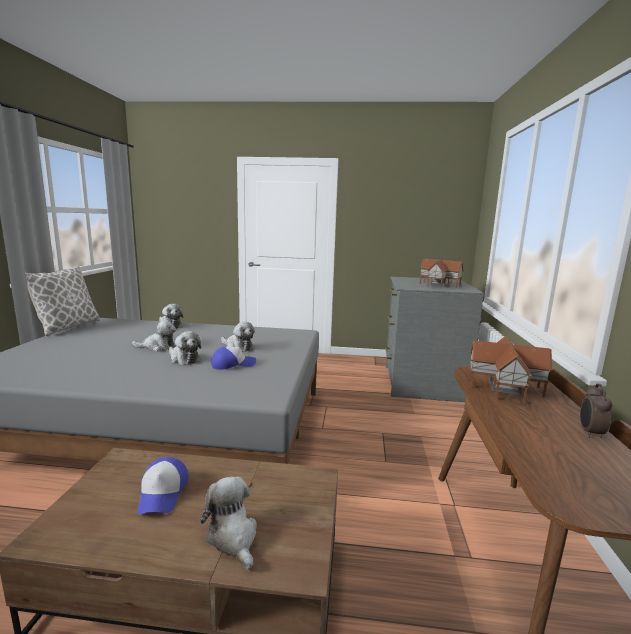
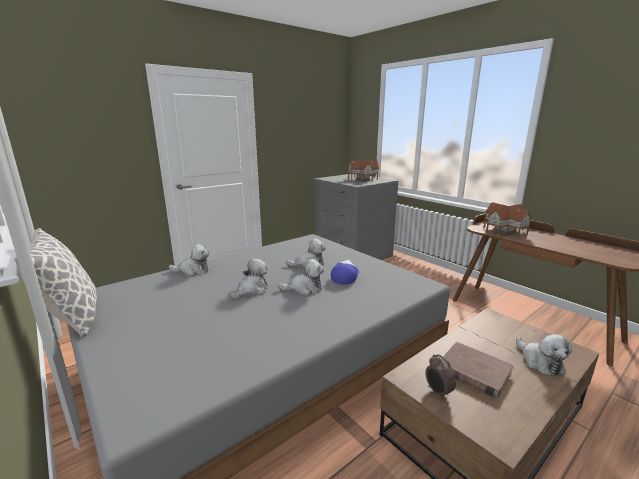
camera: 45 degrees left, 5 degrees up
(163, 493) = (474, 371): cap -> brown book
(233, 537) = (539, 361): plush toy -> plush toy turned 120 degrees counterclockwise
(590, 433) = (565, 238): alarm clock -> alarm clock (438, 392)

